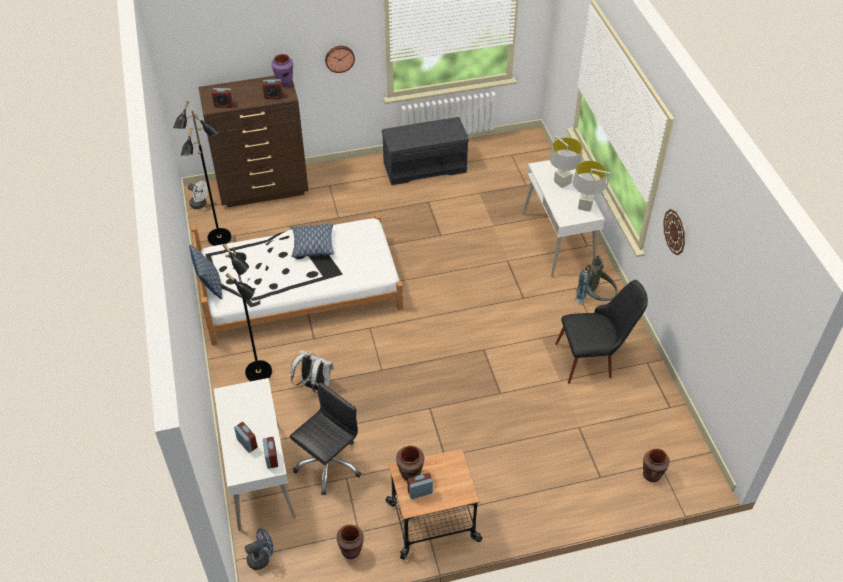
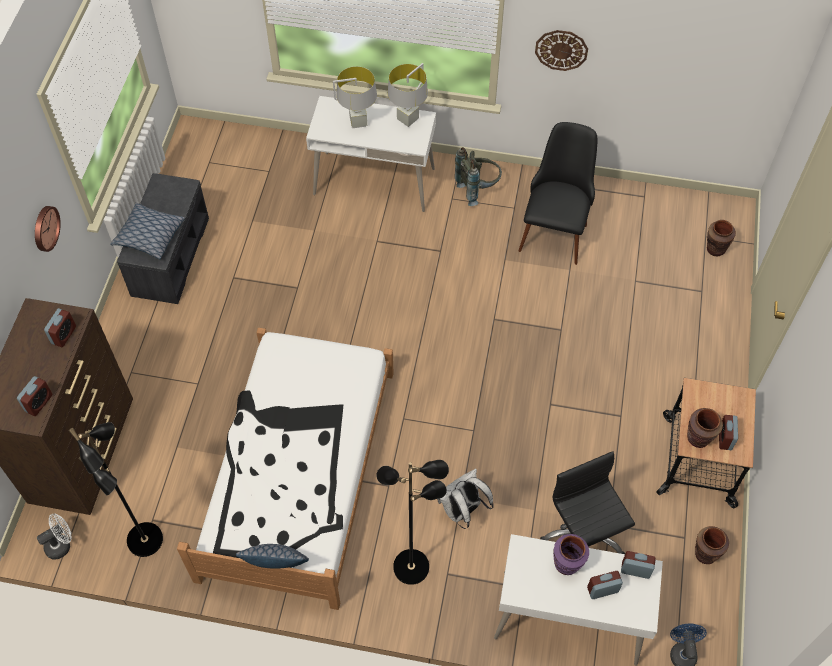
camera: 65 degrees left, 10 degrees up
(284, 82) = (41, 311): purple vase -> purple vase (567, 564)
(312, 245) = (273, 419): pillow -> pillow (149, 236)

